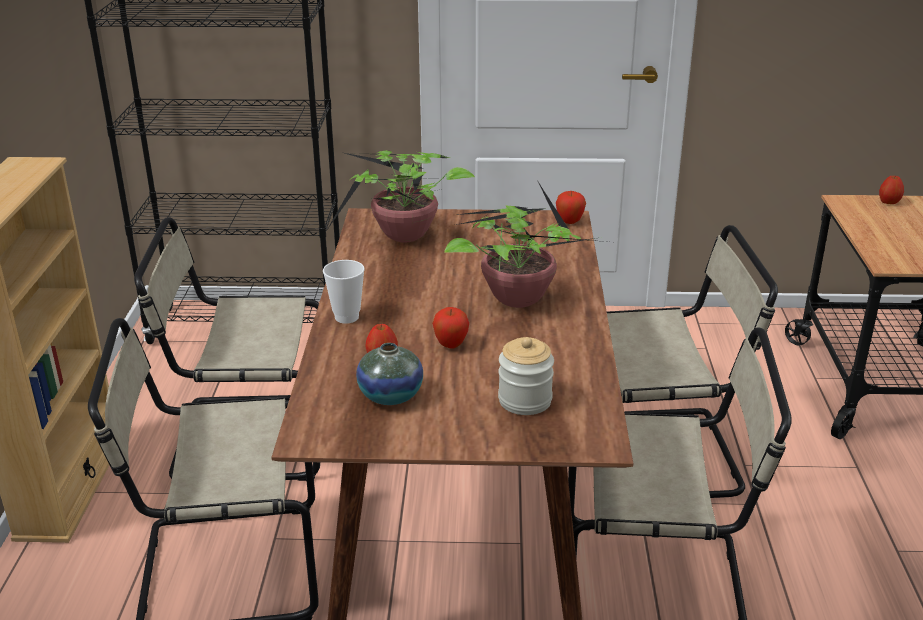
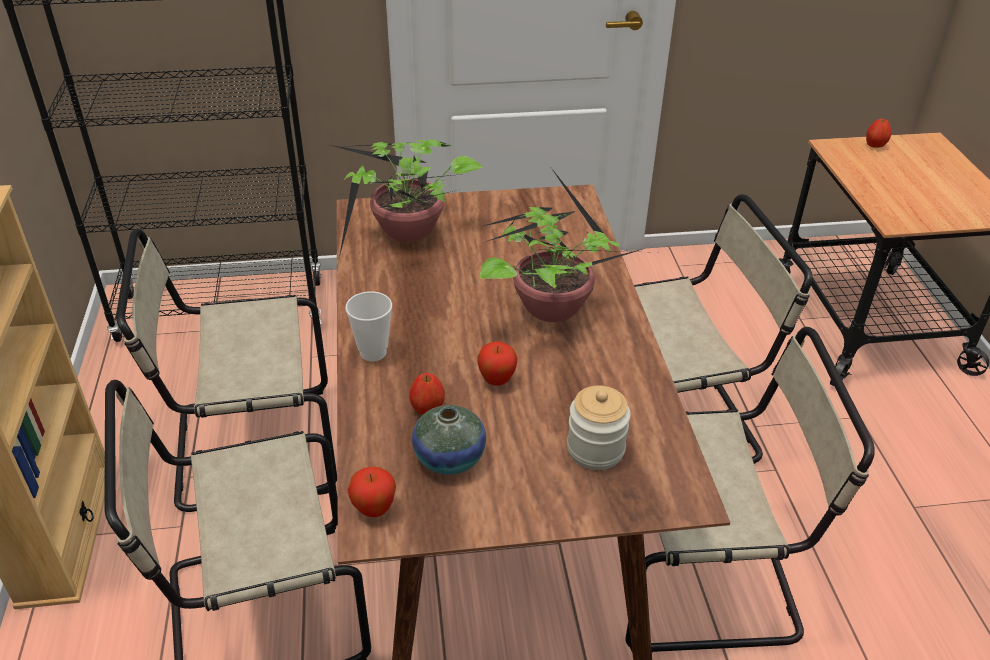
camera: 10 degrees left, 10 degrees up
(569, 222) = (578, 201): apple -> apple (374, 509)

